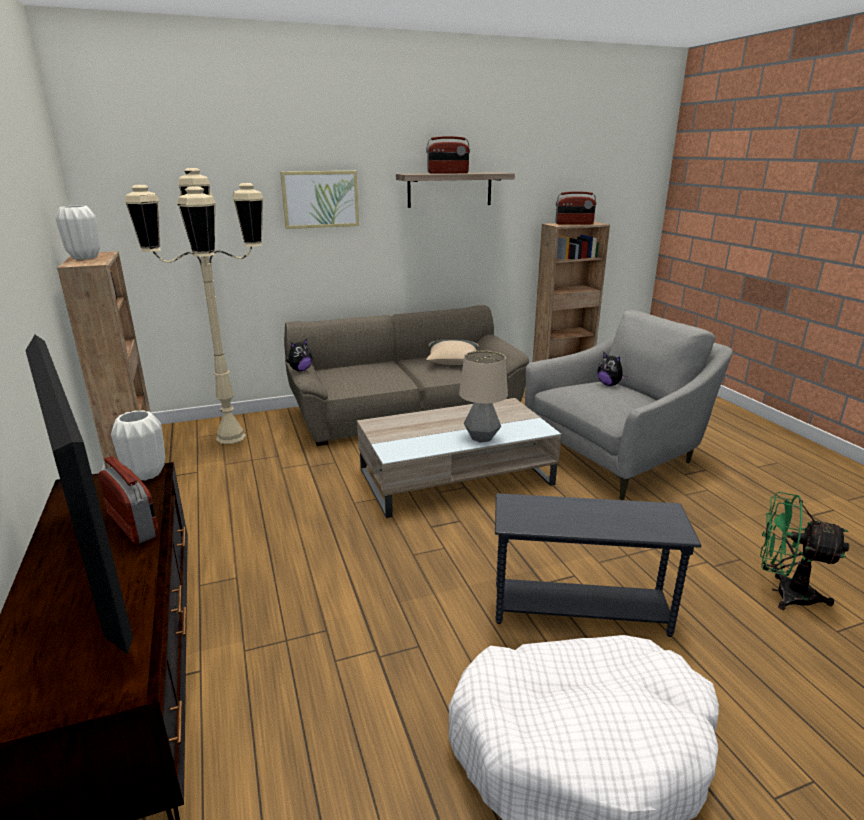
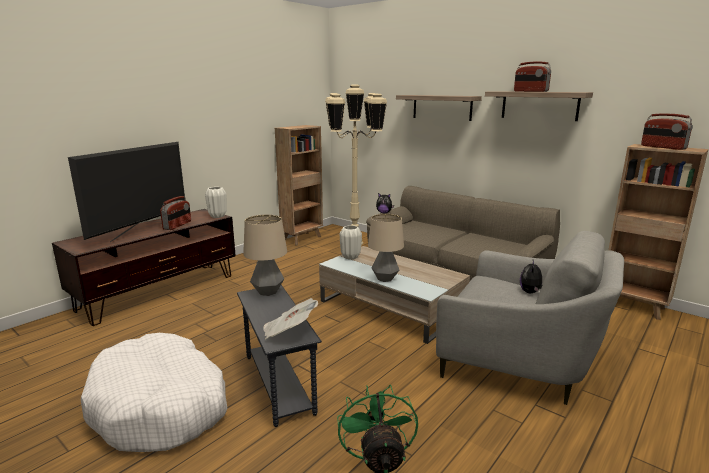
camera: 60 degrees right, 5 degrees down
(84, 257) = (298, 126): white vase -> white vase (350, 257)
(320, 199) = (442, 107): picture -> shelf
(452, 363) = (494, 245): beige pillow -> none
(517, 507) = (268, 292): none -> table lamp
(651, 517) = (289, 331): none -> newspaper

